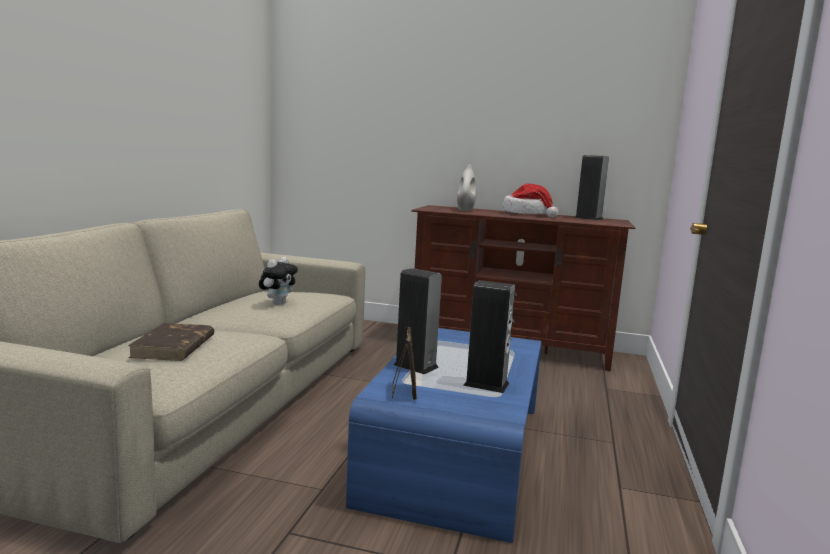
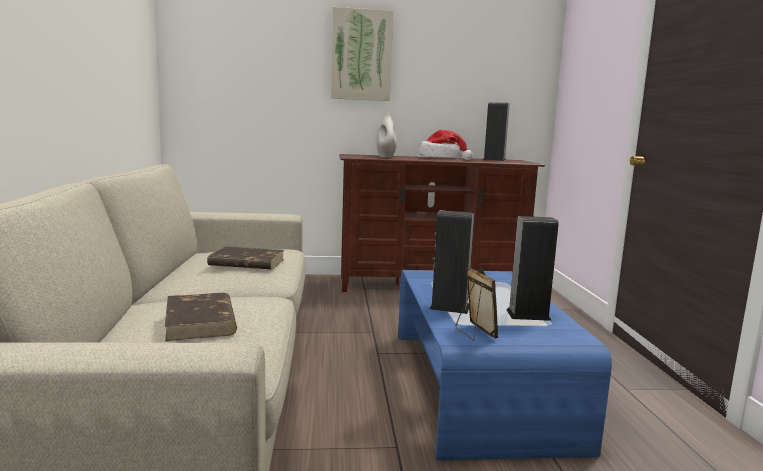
camera: 20 degrees left, 0 degrees up
(278, 303) = (246, 262): plush toy -> brown book
(454, 105) = (361, 55): none -> picture

